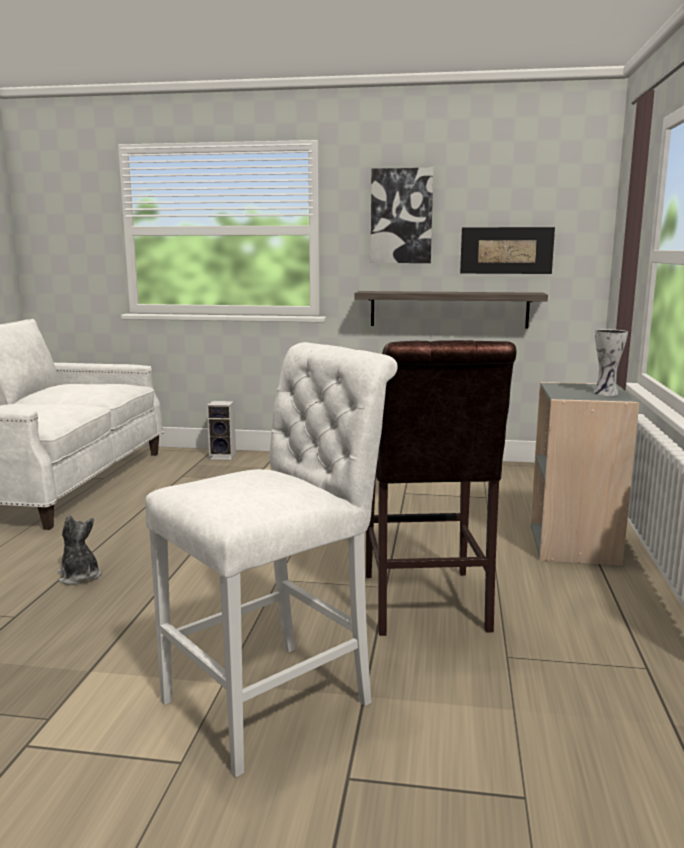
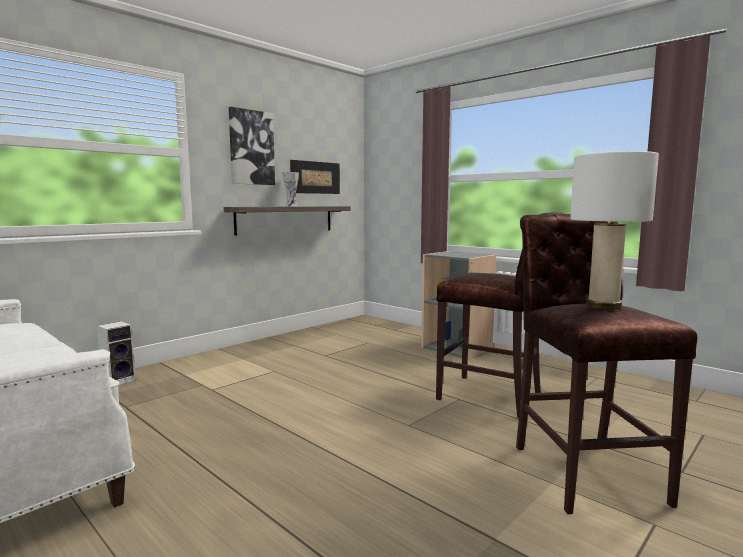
camera: 55 degrees left, 5 degrees down
(79, 576) = (286, 507): plush toy -> none
(250, 481) = (603, 306): none -> white table lamp
(278, 698) = (583, 469): white stool -> brown stool
(607, 393) = (470, 253): vase -> vase (292, 206)

